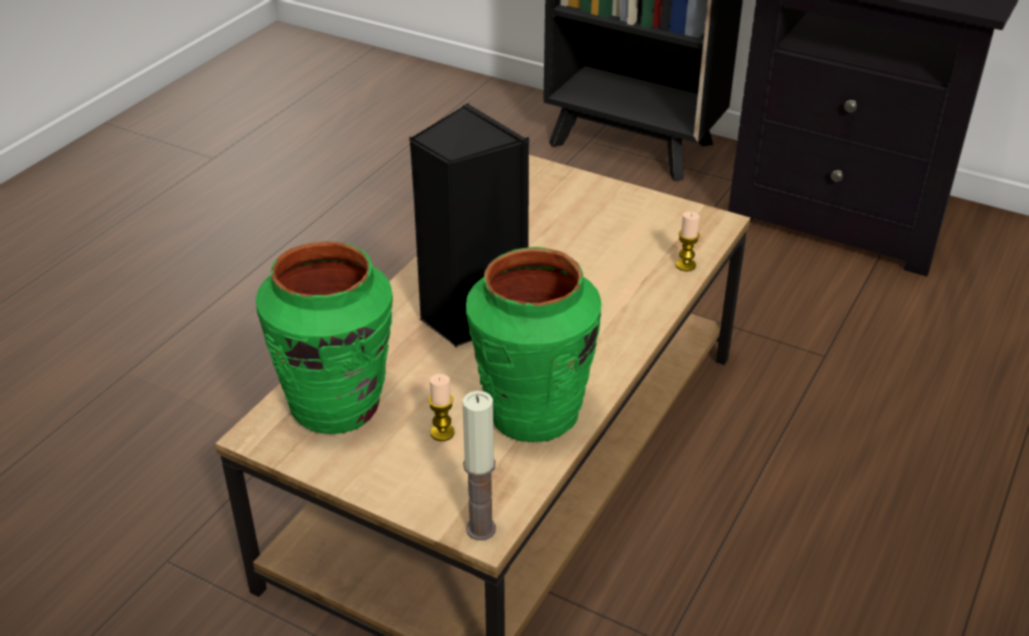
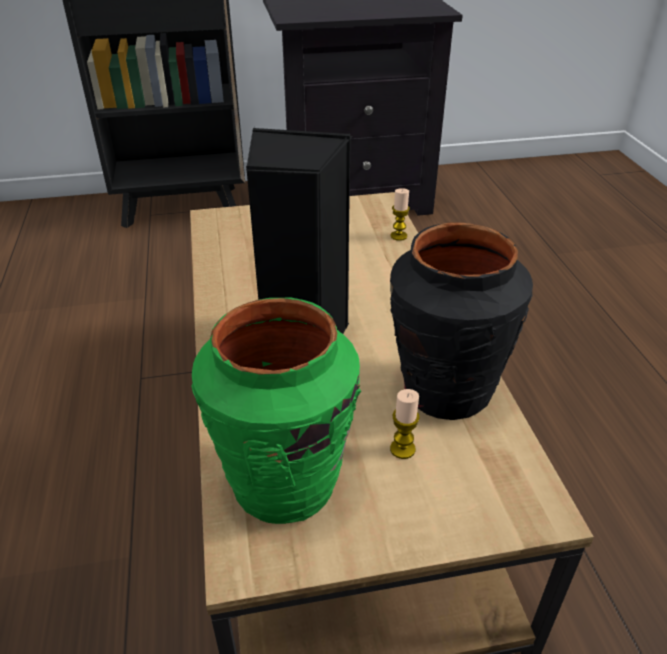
camera: 40 degrees left, 0 degrees up
(481, 529) = (539, 511): candle -> none
(532, 413) = (445, 390): green vase -> black vase

